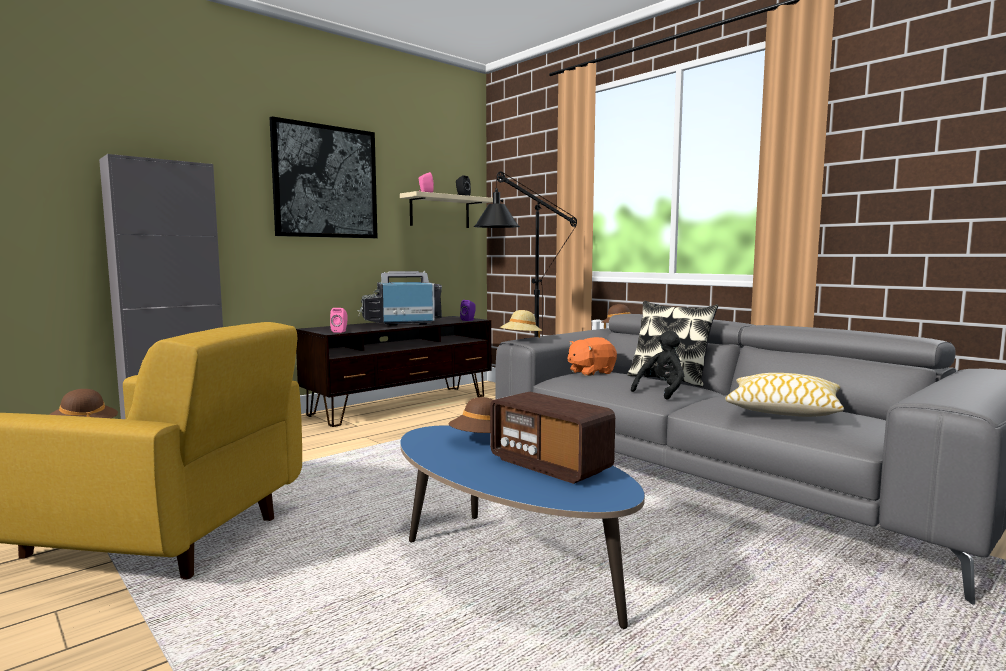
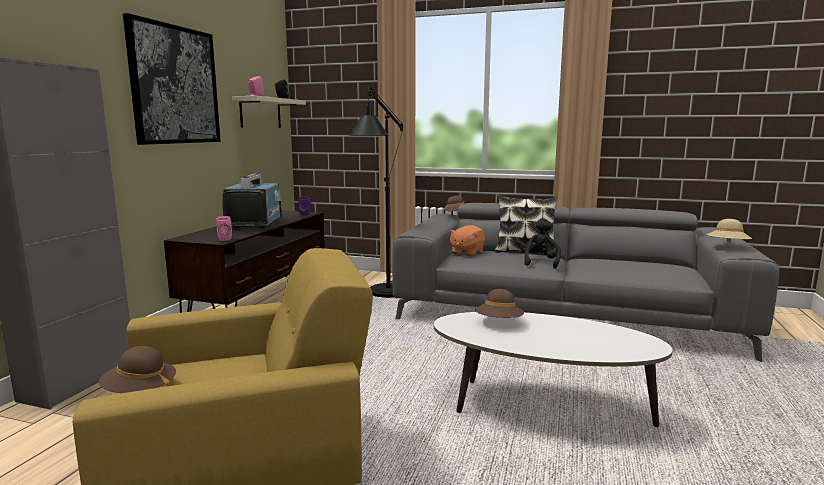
camera: 30 degrees left, 5 degrees up
(401, 323) = (255, 223): television -> television turned 135 degrees clockwise
(507, 564) = (541, 408): blue coffee table -> white coffee table
(521, 339) = (414, 232): beige hat -> beige hat (727, 246)
(550, 465) = (578, 332): radio -> none
(783, 410) = (631, 266): pillow -> none

